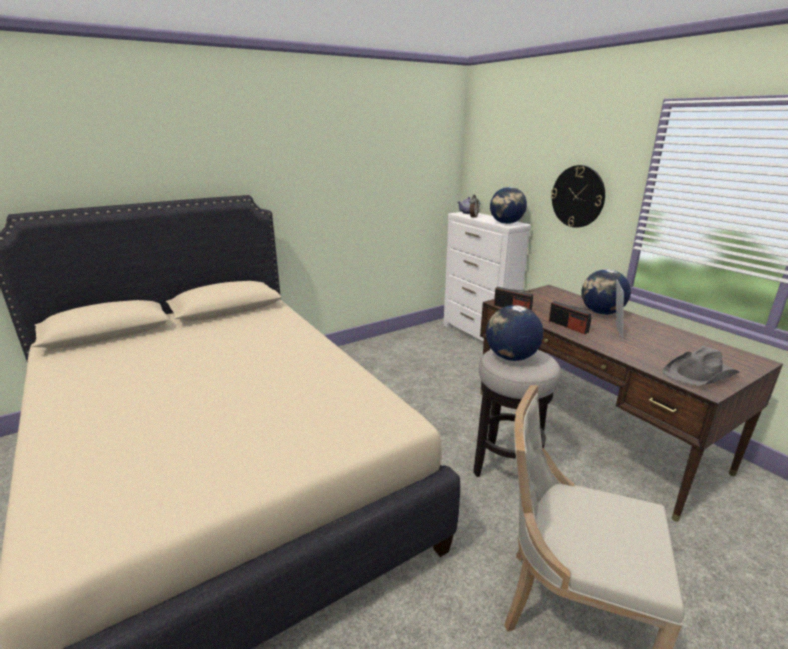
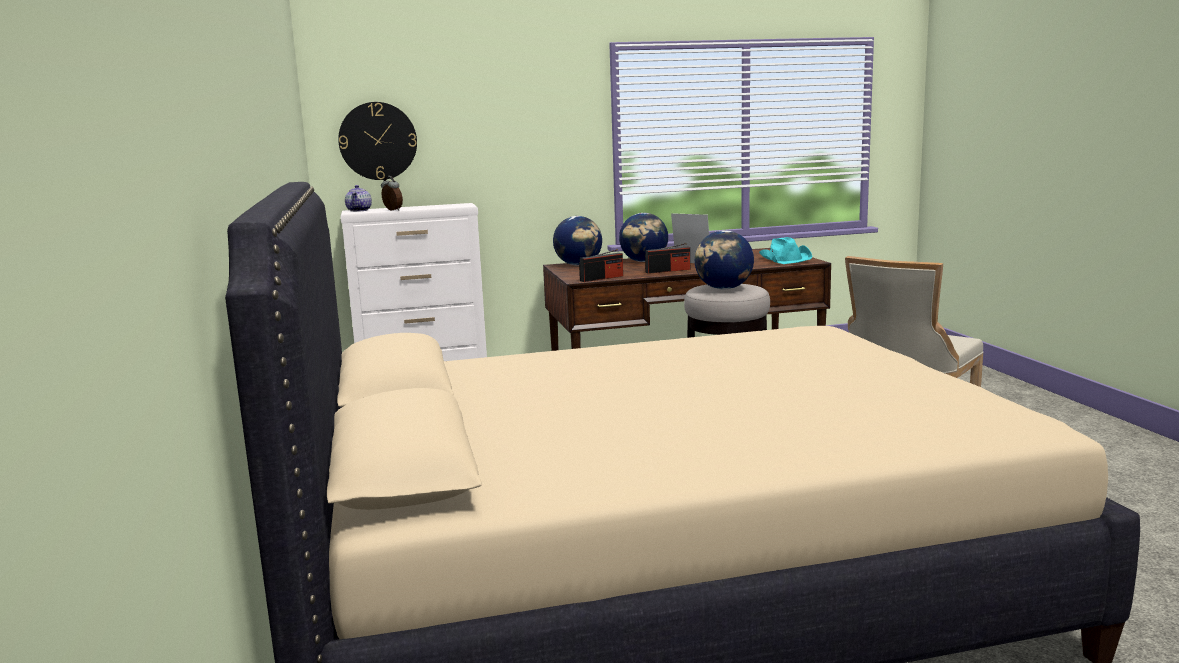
camera: 70 degrees left, 10 degrees down
(506, 223) = (453, 205): globe -> globe (579, 265)
(578, 196) = (534, 153): wall clock -> wall clock (378, 141)
(700, 374) = (785, 259): grey hat -> turquoise hat

